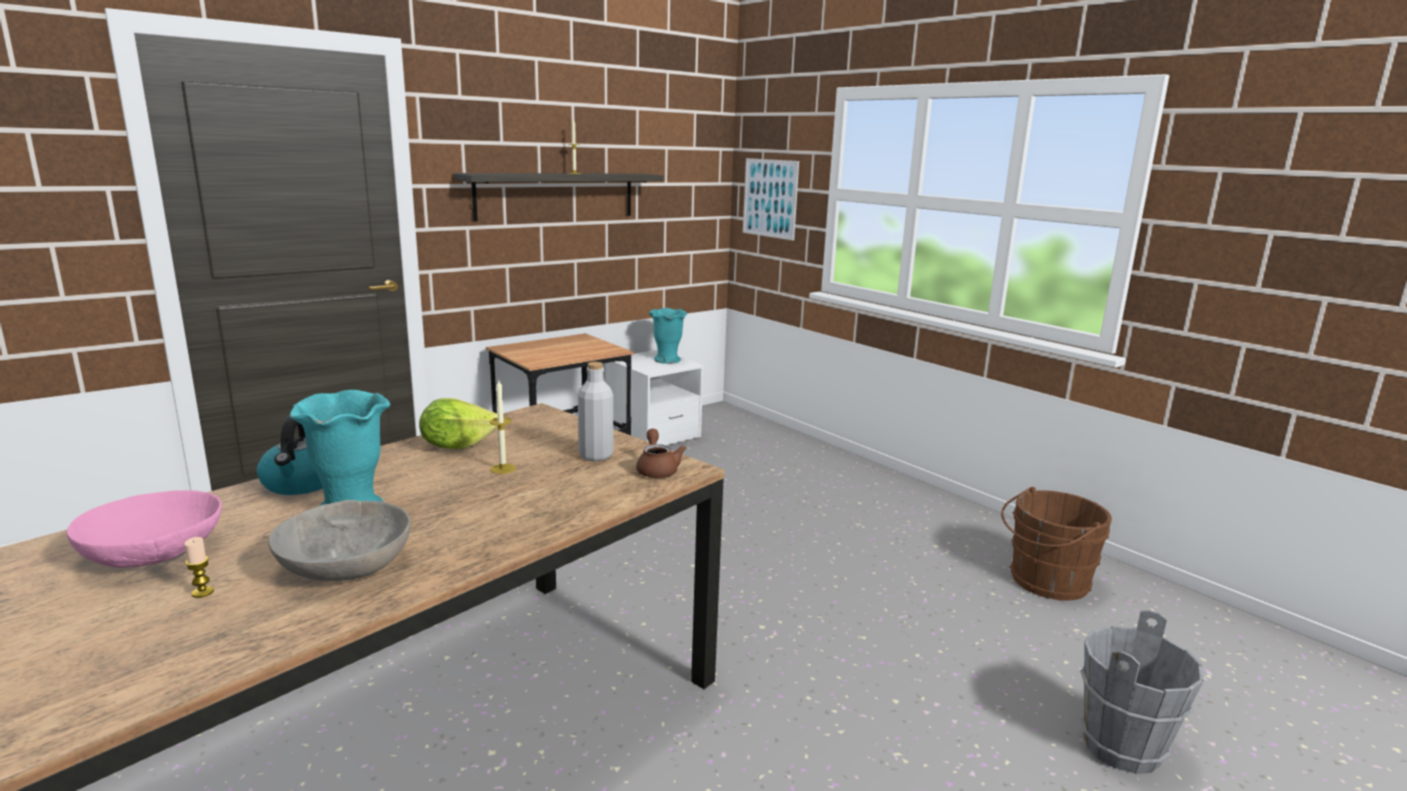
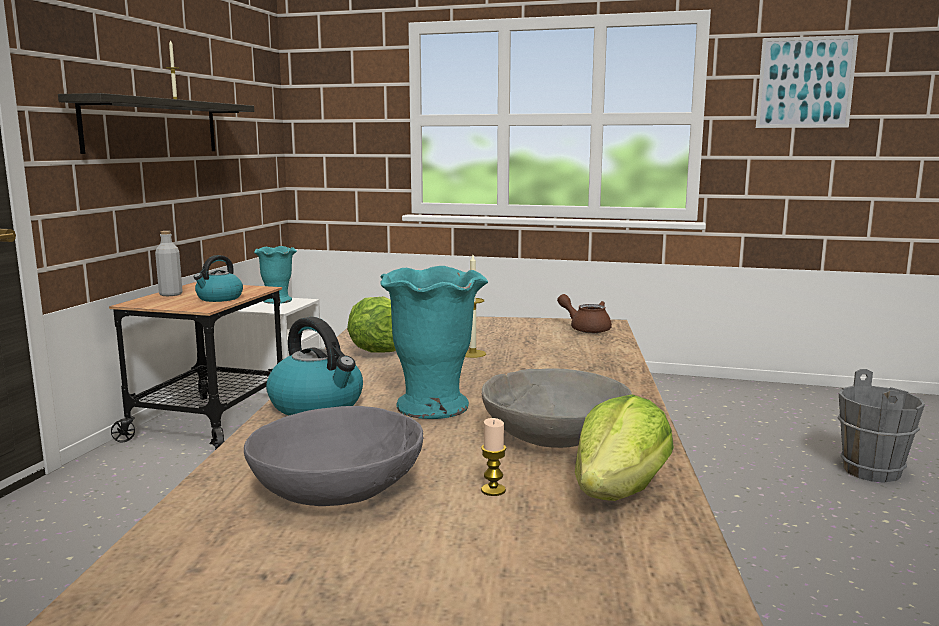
camera: 35 degrees left, 5 degrees down
(155, 552) = (338, 487): pink bowl -> grey bowl
(249, 630) = (619, 492): none -> lettuce
(565, 355) = (219, 298): none -> kettle
(596, 456) = (518, 331): grey bottle -> grey bottle (171, 294)
(770, 198) = (337, 131): picture -> picture (805, 82)
(1045, 582) = (704, 401): brown bucket -> none

